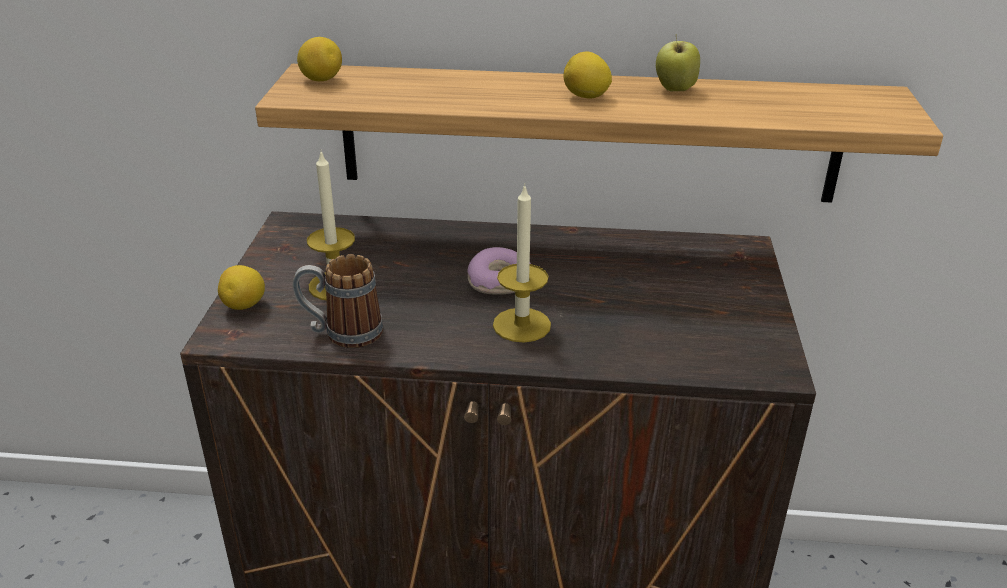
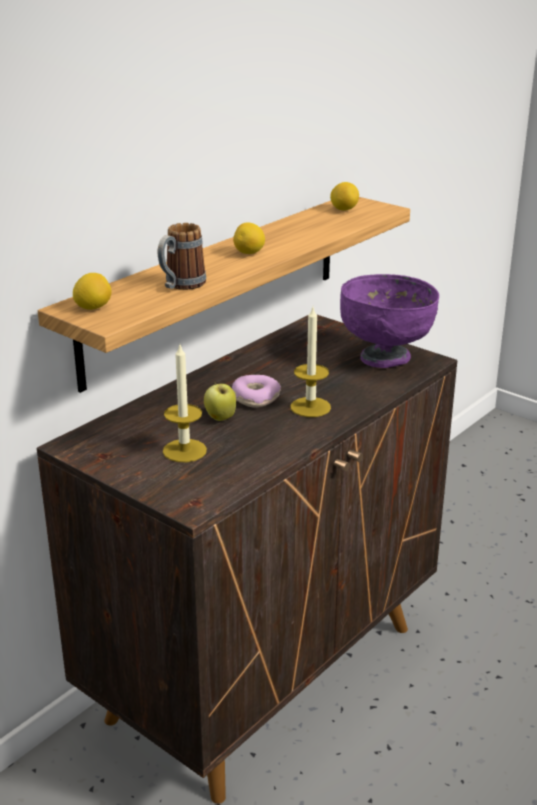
camera: 55 degrees left, 5 degrees down
(245, 306) = (165, 490): lemon -> lemon (344, 210)
(342, 333) = (246, 464): mug -> mug (180, 286)
(675, 90) = (274, 233): apple -> apple (220, 418)
(726, 331) = (385, 358): none -> purple bowl

